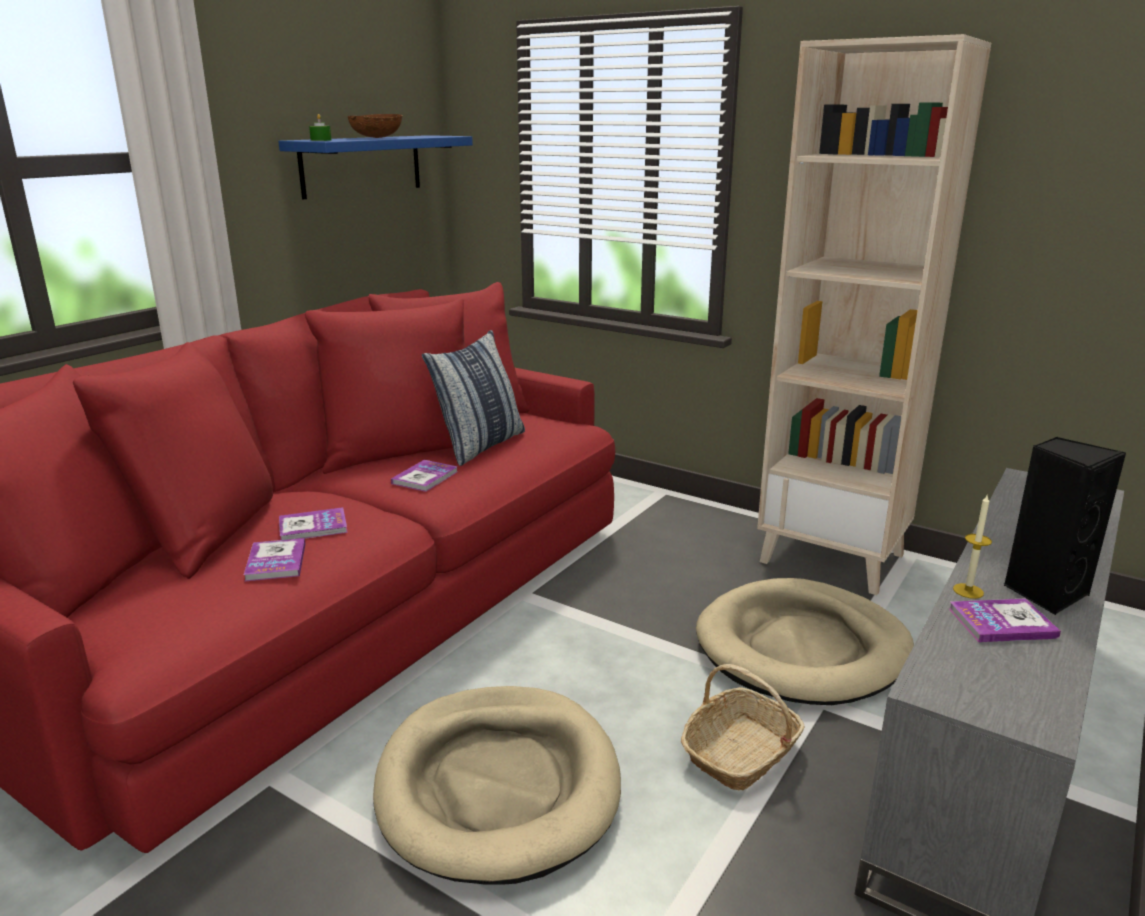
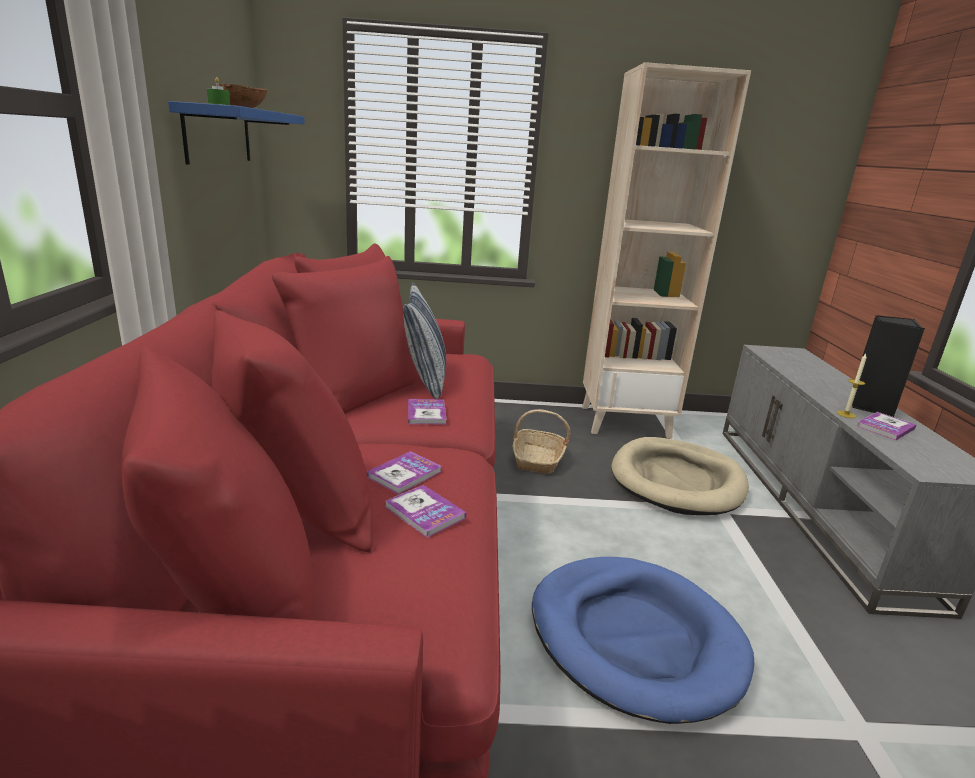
camera: 35 degrees left, 0 degrees up
(498, 785) = (634, 638): beige dog bed -> blue dog bed
(741, 753) = (727, 556): basket -> basket (537, 459)

